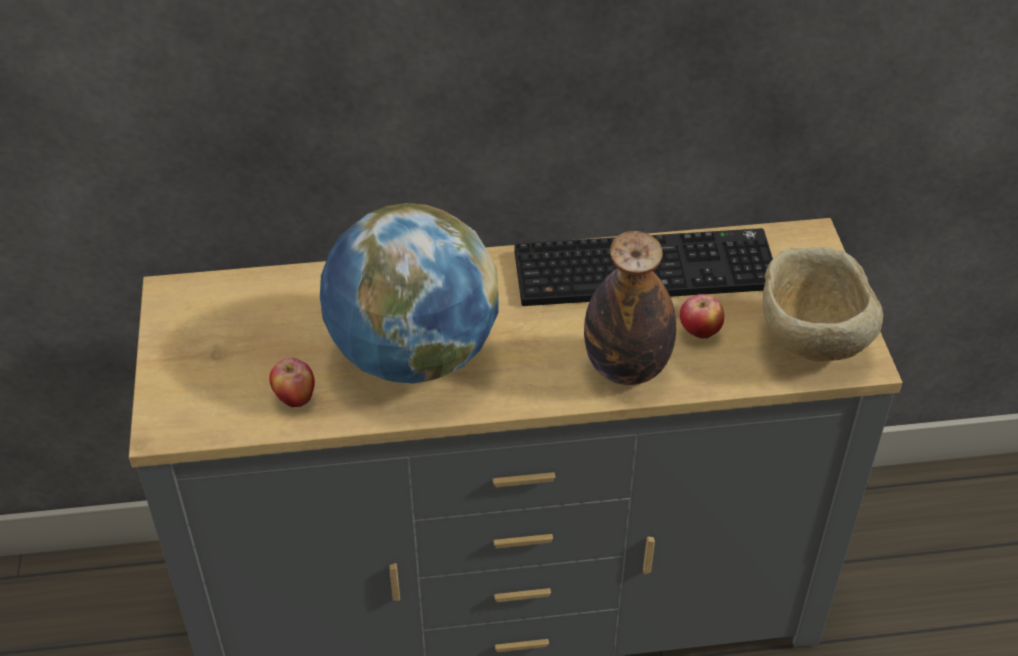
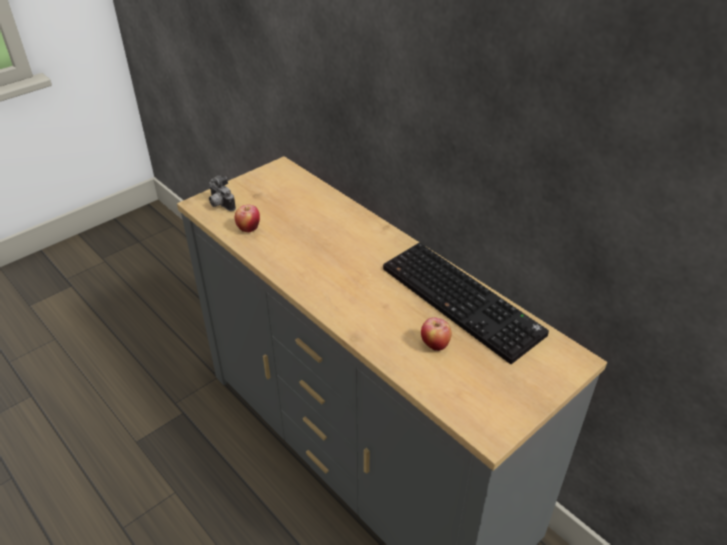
camera: 55 degrees right, 5 degrees down
(196, 406) = (220, 205): none -> camera
(413, 356) = (310, 250): globe -> none
(626, 368) = (376, 328): bottle -> none
(810, 343) = (480, 399): beige bowl -> none

